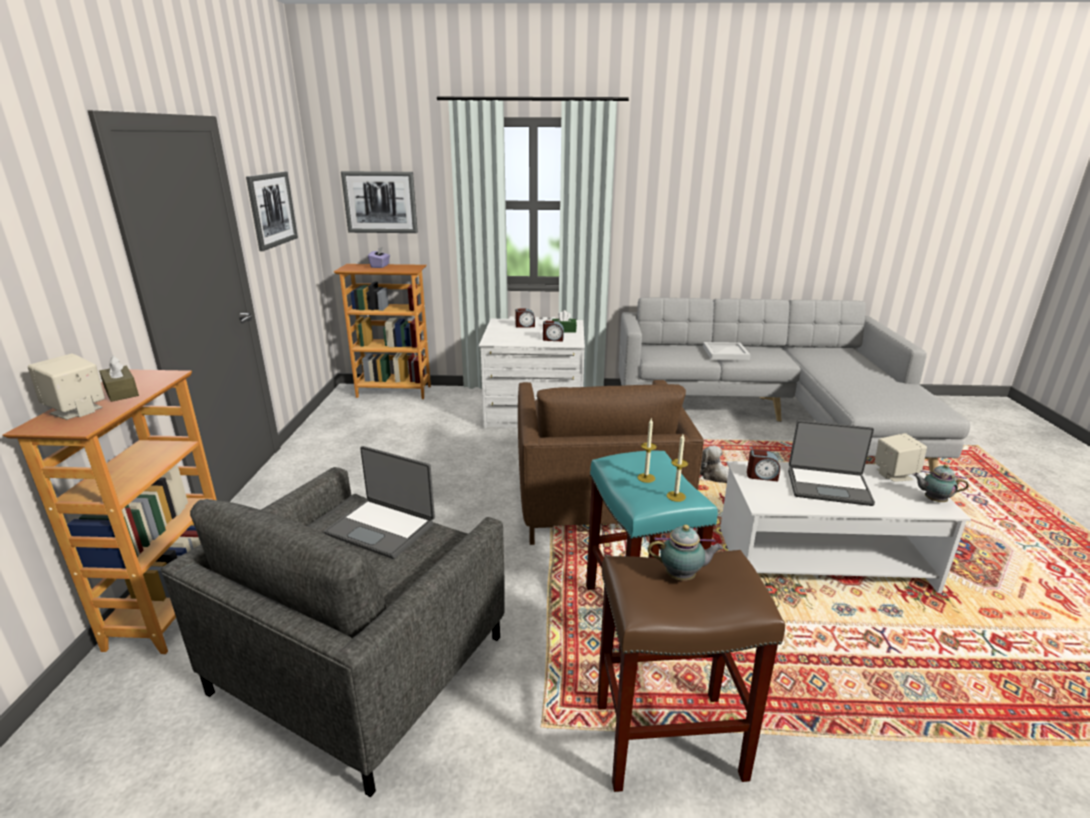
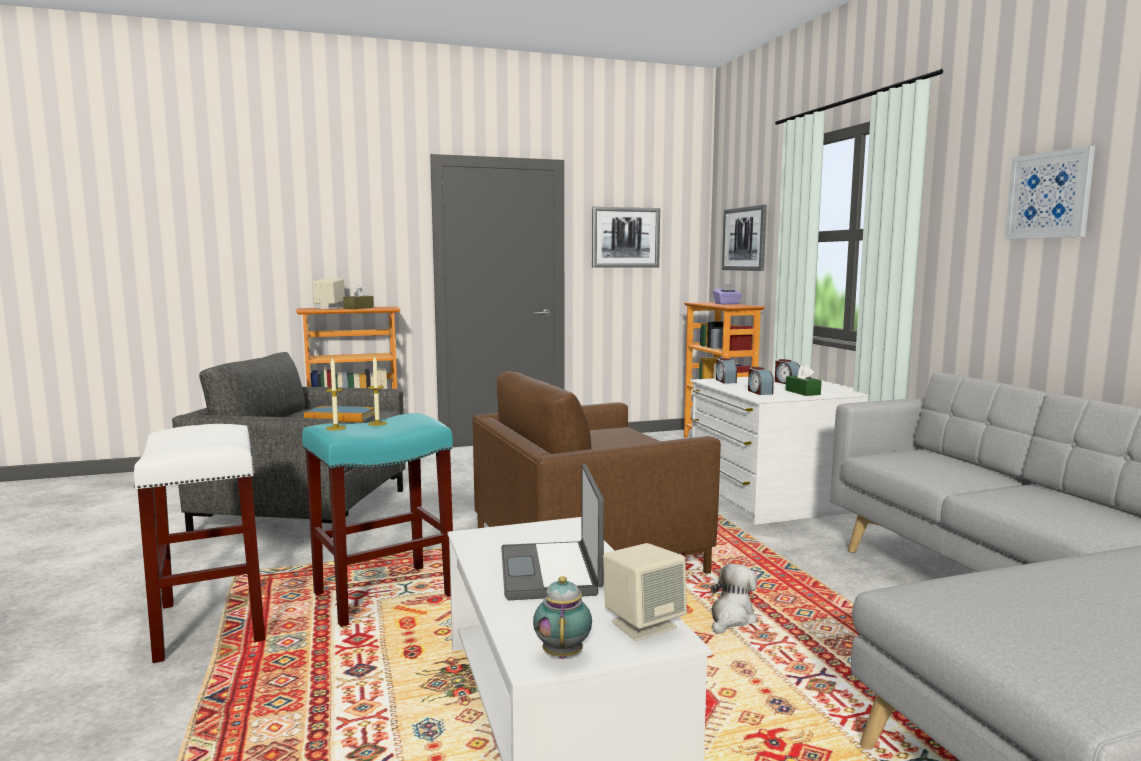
camera: 70 degrees right, 15 degrees down
(382, 528) = (340, 417): laptop -> book
(666, 740) = (210, 622): brown stool -> white stool
(682, 577) = (204, 437): teapot -> none
(693, 190) = (1049, 195): none -> picture
(724, 353) = (998, 487): white tray -> none
(761, 476) = (551, 534): alarm clock -> alarm clock (725, 381)

